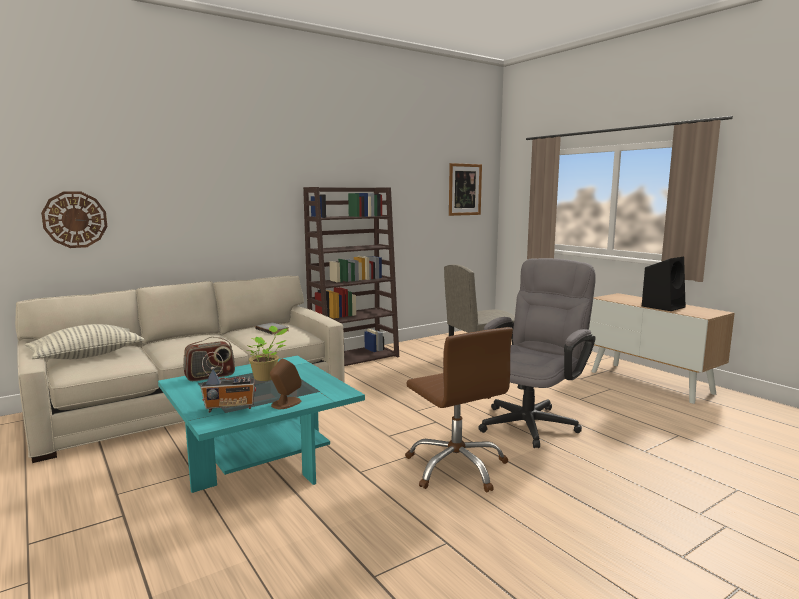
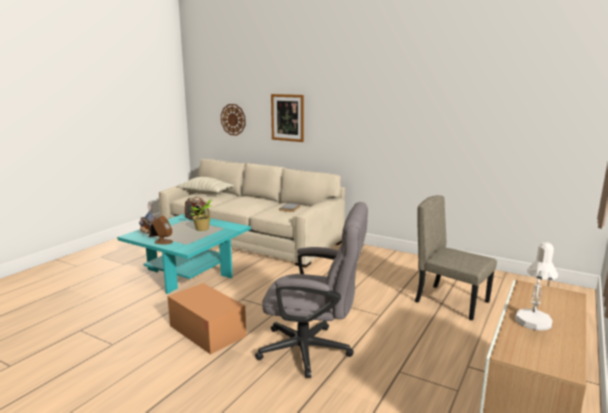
camera: 65 degrees right, 5 degrees up
(355, 358) = (378, 255): brown bookcase -> none
(456, 467) = (207, 331): brown office chair -> cardboard box
(464, 189) = (558, 114): picture -> picture (287, 117)
(663, 306) = (533, 325): black speaker -> white table lamp

